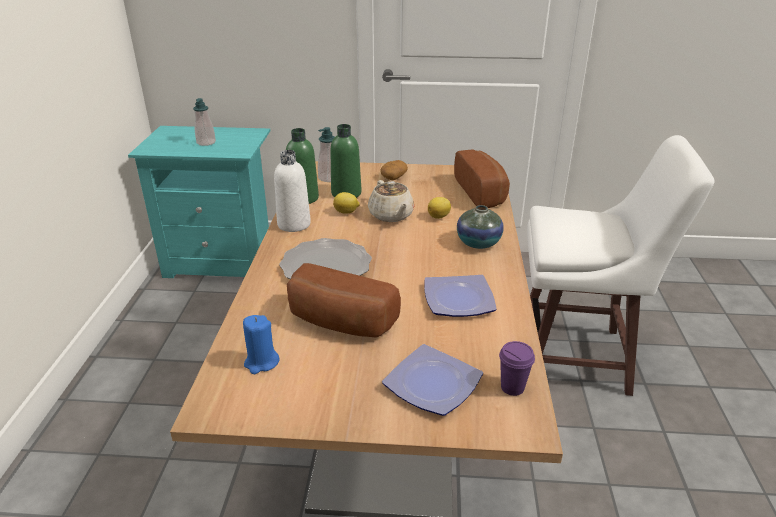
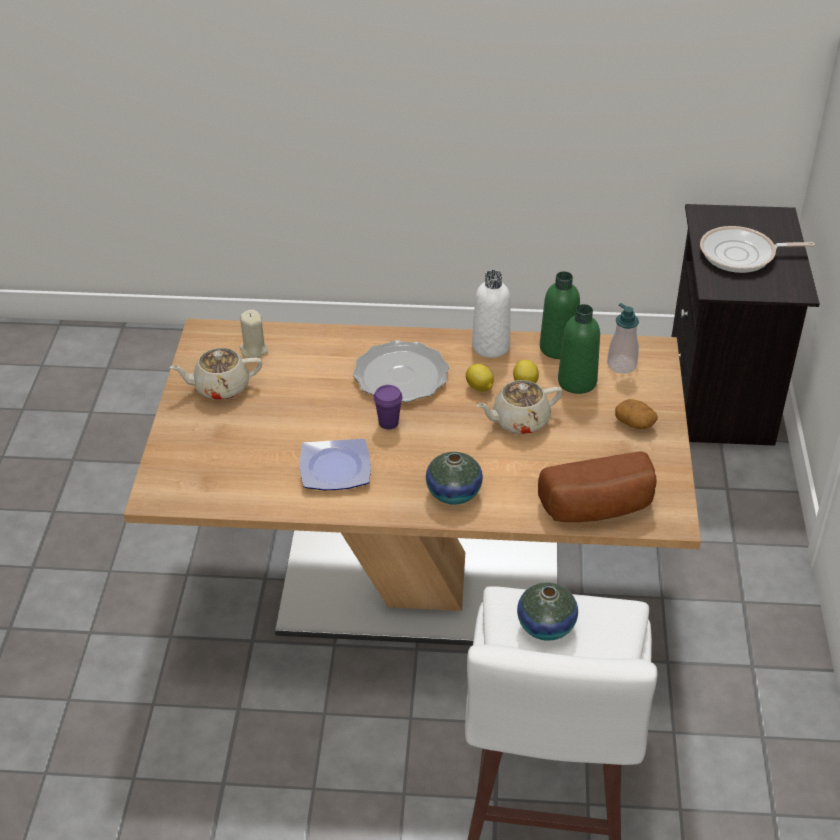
camera: 90 degrees right, 10 degrees up
(206, 142) = (742, 255): soap dispenser -> frying pan
(223, 261) = (721, 403): turquoise nightstand -> black nightstand
(261, 362) = (253, 350): blue candle -> beige candle
(328, 385) = (220, 387): none -> beige teapot
(339, 323) = (303, 389): bread -> none
(432, 383) = (214, 445): plate -> none
(439, 217) = (519, 462): lemon -> lemon (479, 388)
(512, 387) = (200, 494): purple cup -> purple cup (388, 423)
(573, 233) = (546, 626): none -> vase

